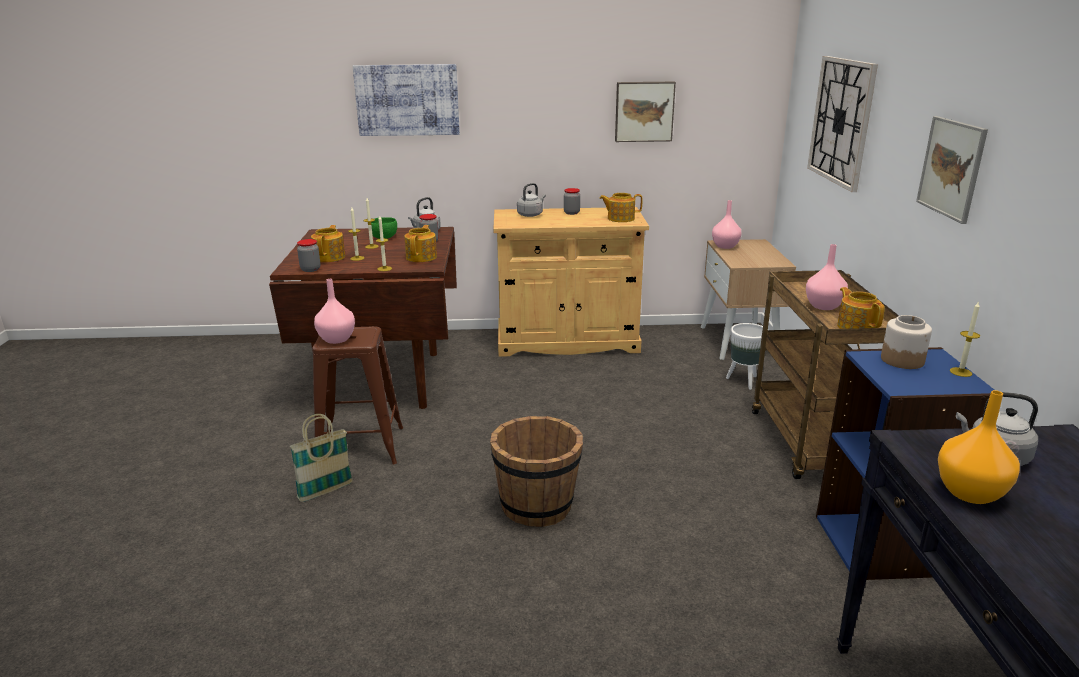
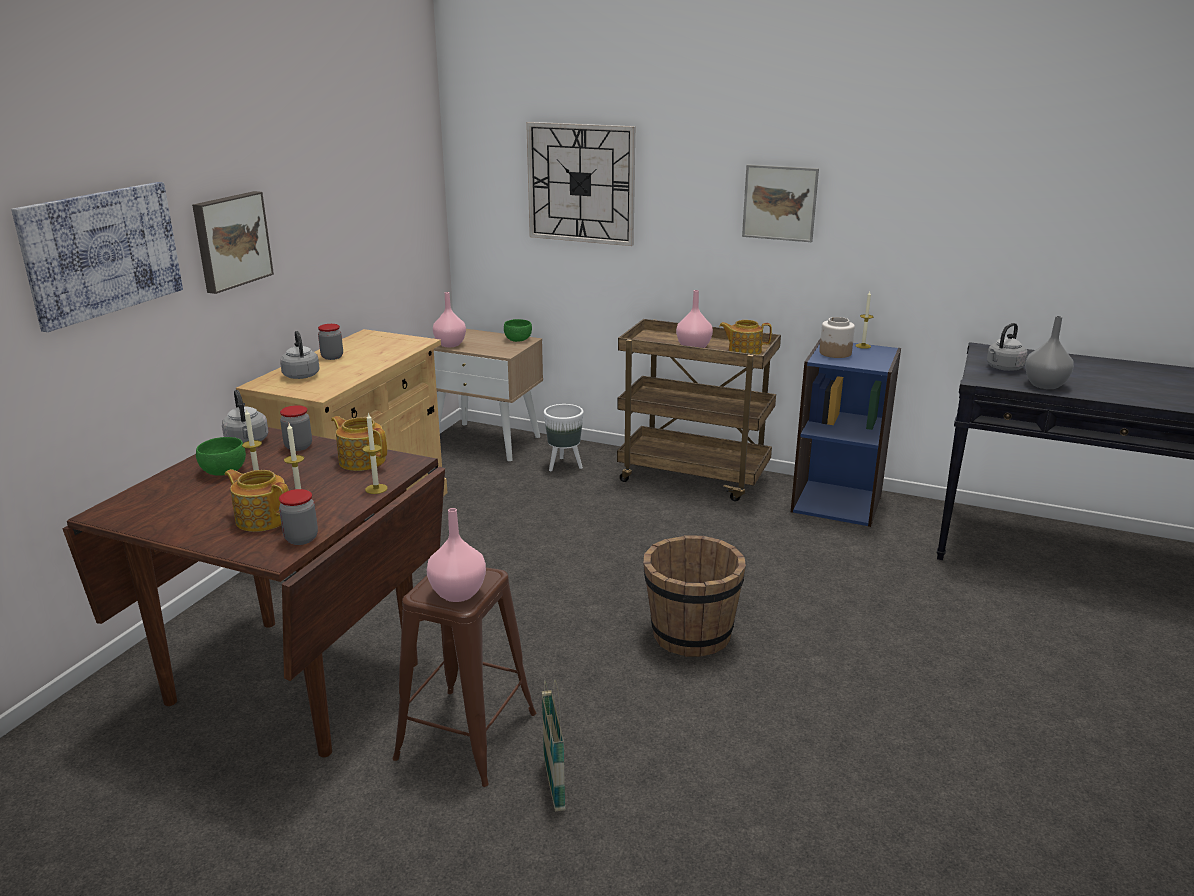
camera: 65 degrees left, 0 degrees up
(620, 218) = (395, 343): teapot -> none
(644, 111) = (350, 209): picture -> picture (231, 240)
(776, 260) = (518, 339): none -> green bowl
(970, 492) = (1044, 385): orange vase -> grey vase

